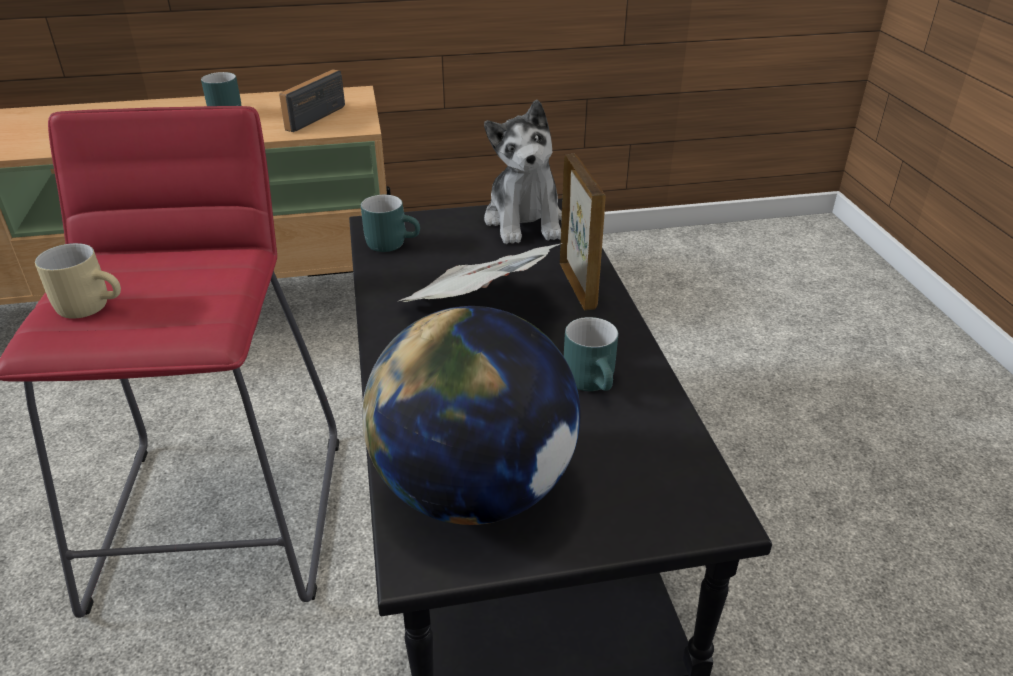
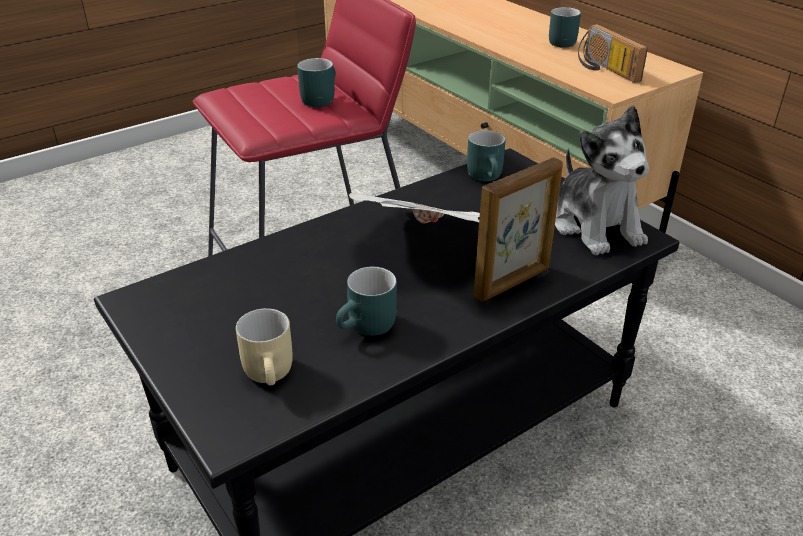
camera: 65 degrees right, 0 degrees up
(93, 305) = (260, 93): beige mug -> beige mug (273, 373)
(171, 268) = (318, 99): none -> turquoise mug
(311, 115) = (604, 69): radio -> radio turned 120 degrees counterclockwise
(475, 490) = (207, 303): globe -> none
(525, 221) = (596, 226): plush toy -> plush toy turned 75 degrees counterclockwise

